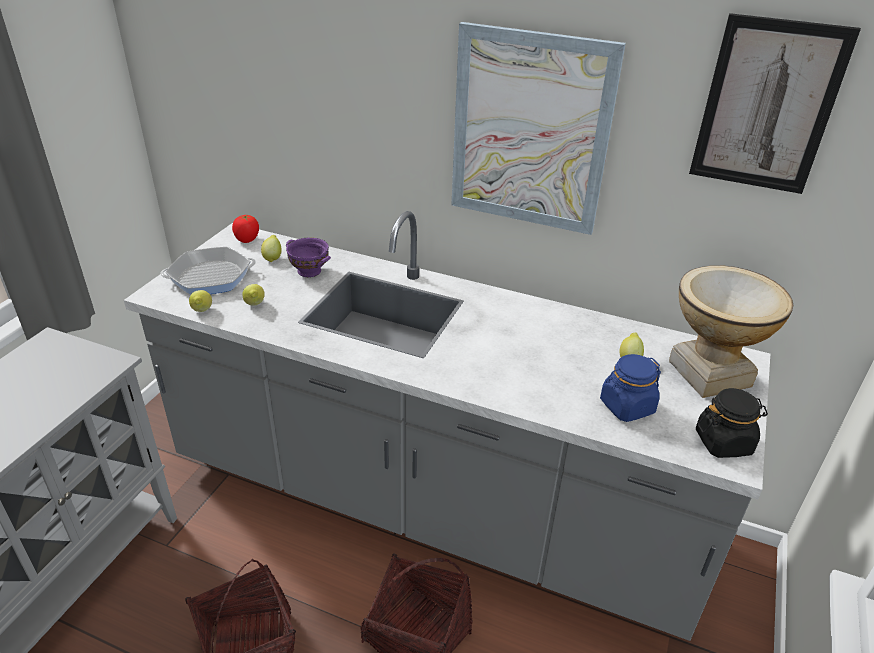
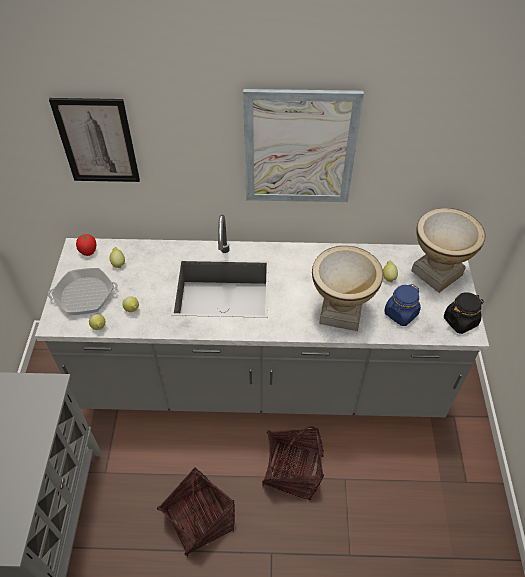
camera: 20 degrees left, 15 degrees up
(210, 277) = (85, 295): frying pan -> frying pan turned 150 degrees counterclockwise
(309, 271) = (151, 267): purple bowl -> none
(532, 380) = (340, 312): none -> vase
(767, 106) = (456, 116): picture -> picture (97, 141)

